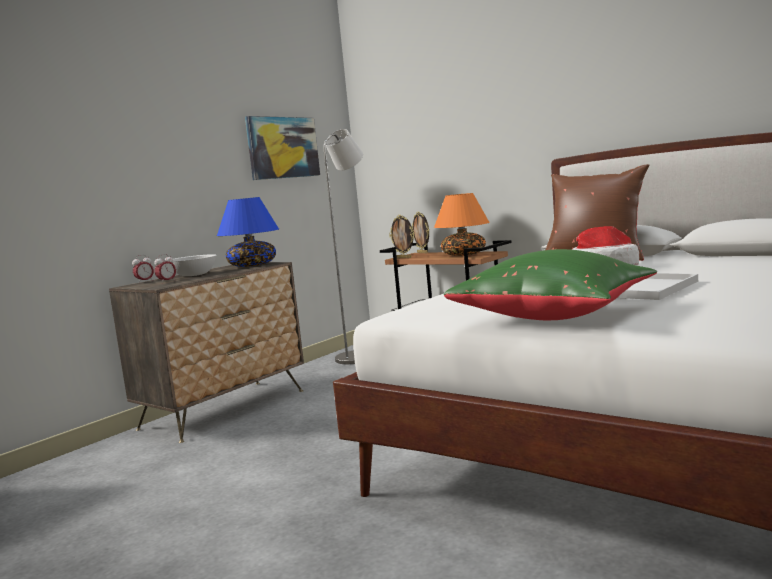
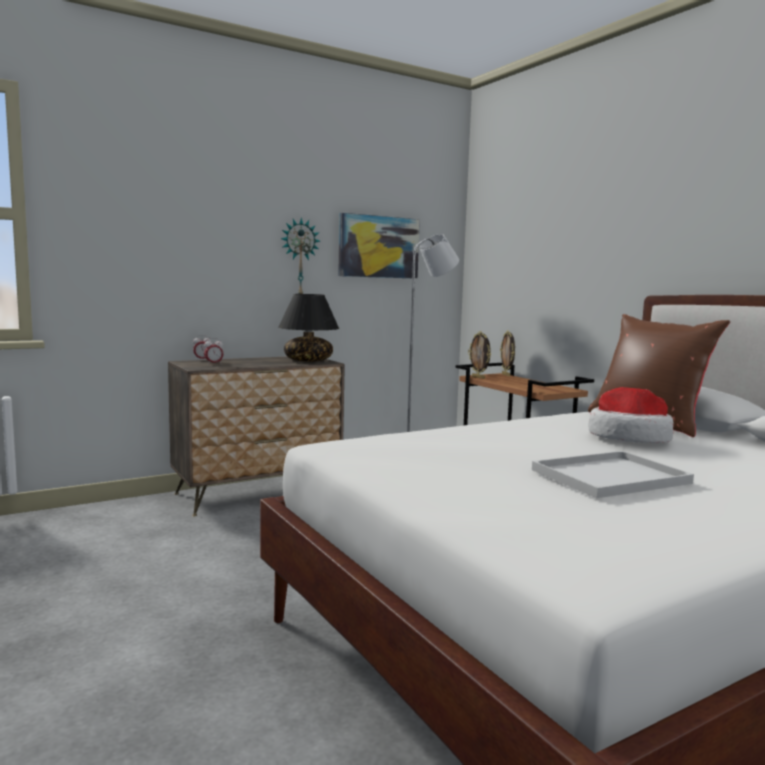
camera: 20 degrees right, 0 degrees up
(194, 275) = (247, 361): white bowl -> none
(215, 164) = (299, 257): none -> wall clock
(252, 265) = (308, 360): blue table lamp -> black table lamp
(463, 254) = (537, 386): orange table lamp -> none
(554, 316) = (454, 489): green pillow -> none

